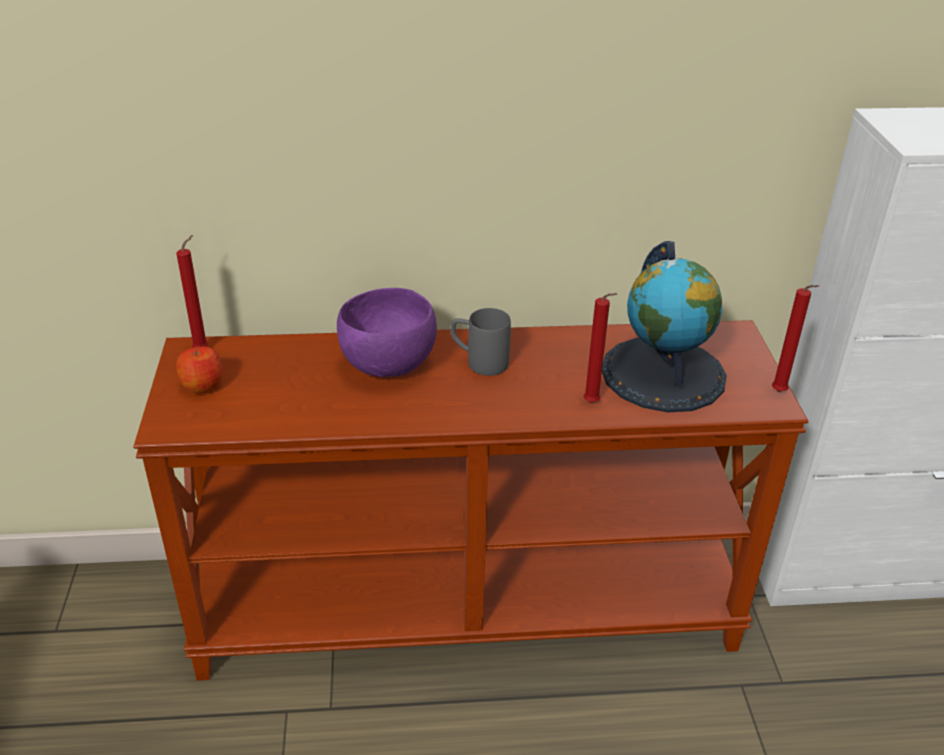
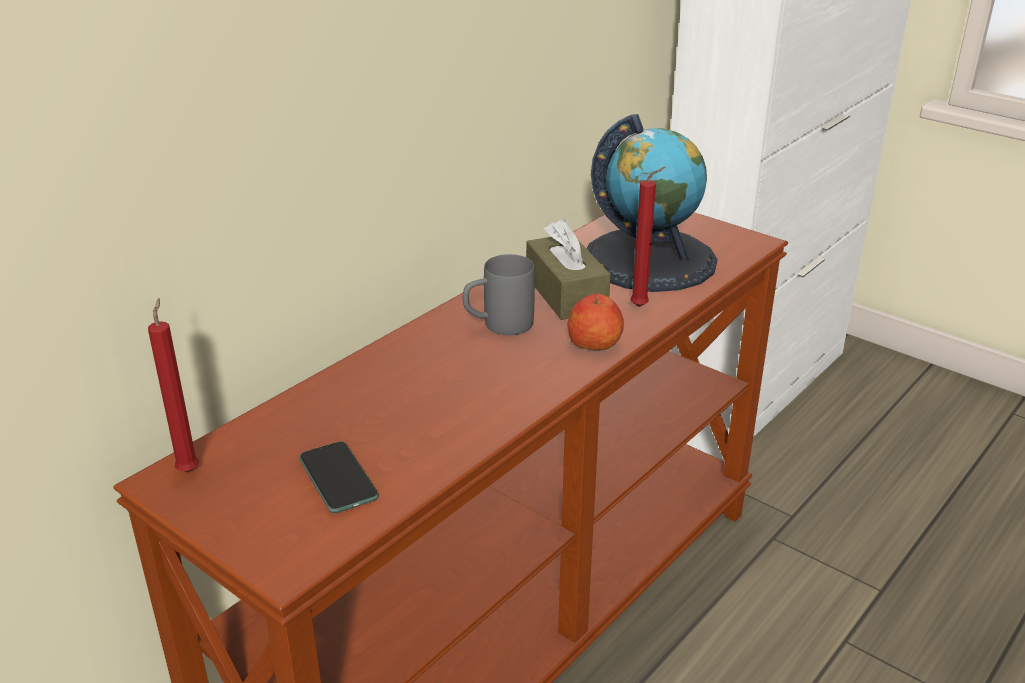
camera: 45 degrees left, 5 degrees down
(202, 385) = (254, 501): apple -> apple (594, 342)
(252, 398) = (338, 478): none -> phone
(390, 367) = (426, 372): purple bowl -> none
(559, 365) = (566, 293): none -> brown tissue box
(780, 393) = (743, 232): red candle -> none

